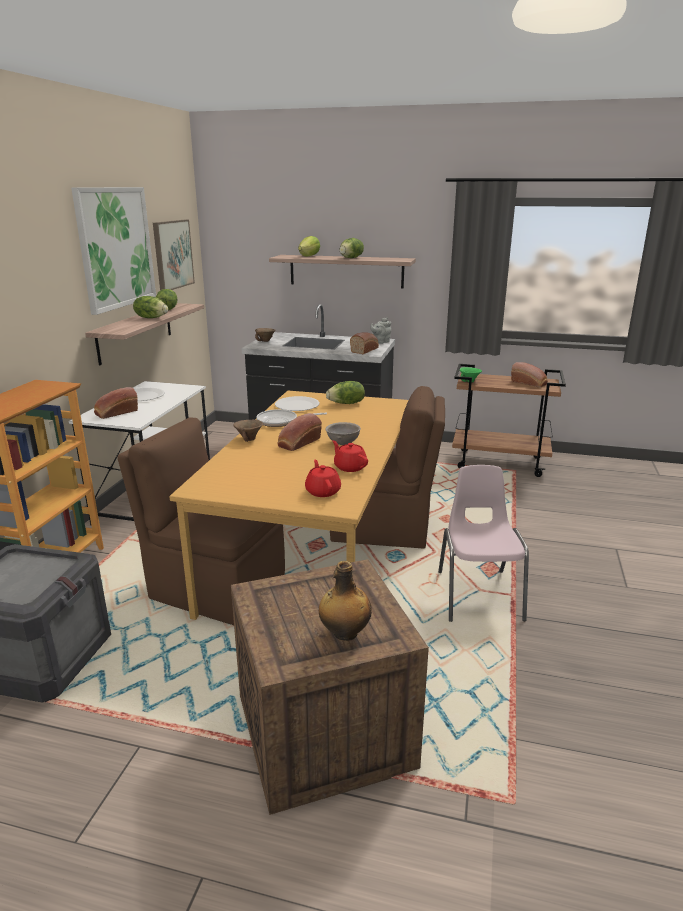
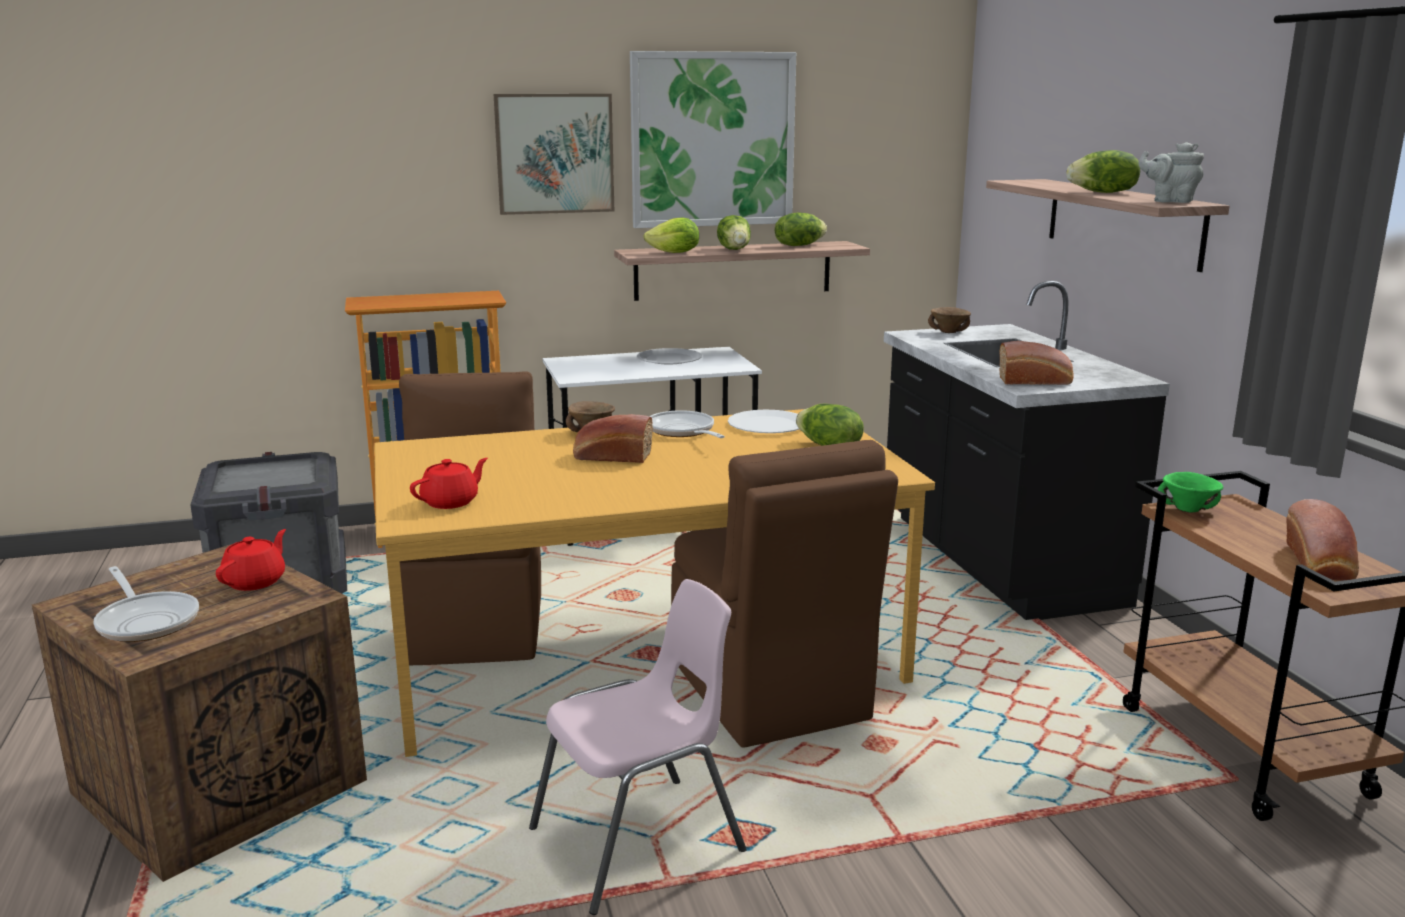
camera: 60 degrees right, 5 degrees down
(116, 413) = (593, 364): bread -> none
(172, 254) = (867, 163): picture -> picture (554, 153)
(309, 256) = (1061, 184): lettuce -> lettuce (675, 253)
(342, 443) = (643, 478): grey bowl -> none
(344, 633) = (146, 621): bottle -> frying pan
(350, 467) = (554, 499): red teapot -> red teapot (255, 581)
(381, 342) = (1118, 380): grey teapot -> grey teapot (1169, 201)

